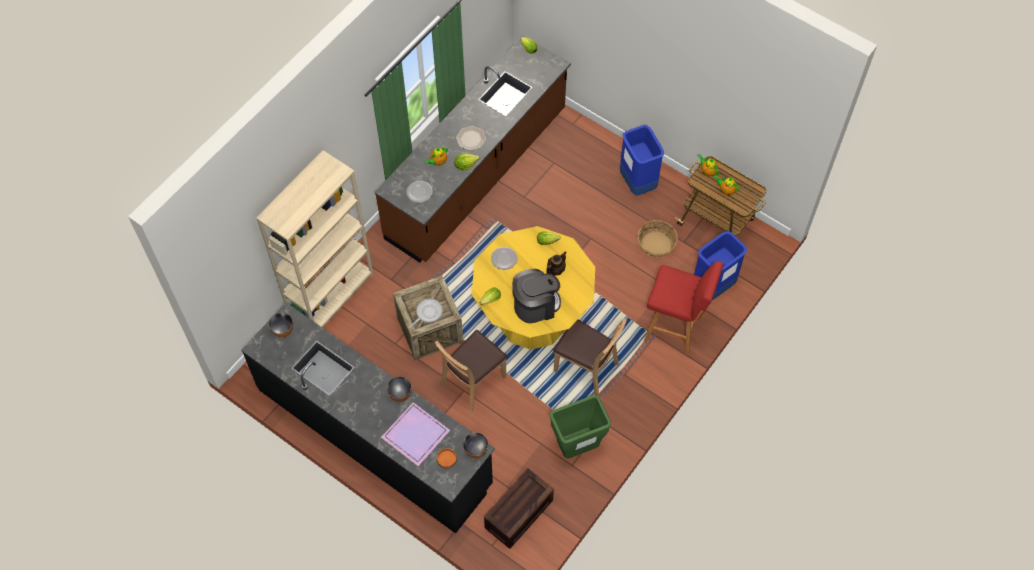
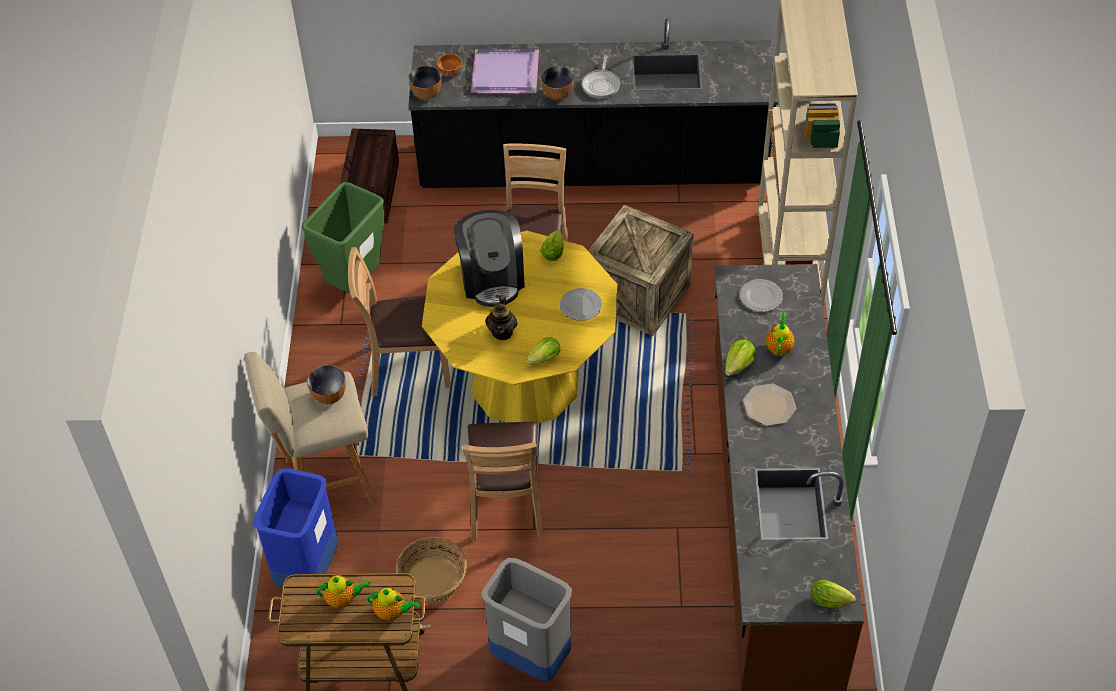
camera: 145 degrees right, 10 degrees down
(283, 330) = (748, 77): bowl -> bowl (329, 396)
(428, 313) = (630, 237): frying pan -> frying pan (601, 84)
(535, 305) = (492, 278): coffee machine -> coffee machine turned 45 degrees counterclockwise
(594, 258) = (506, 505): none -> brown chair
(637, 183) = (531, 657): blue trash can -> grey trash can
(675, 328) = (326, 482): red stool -> beige stool

